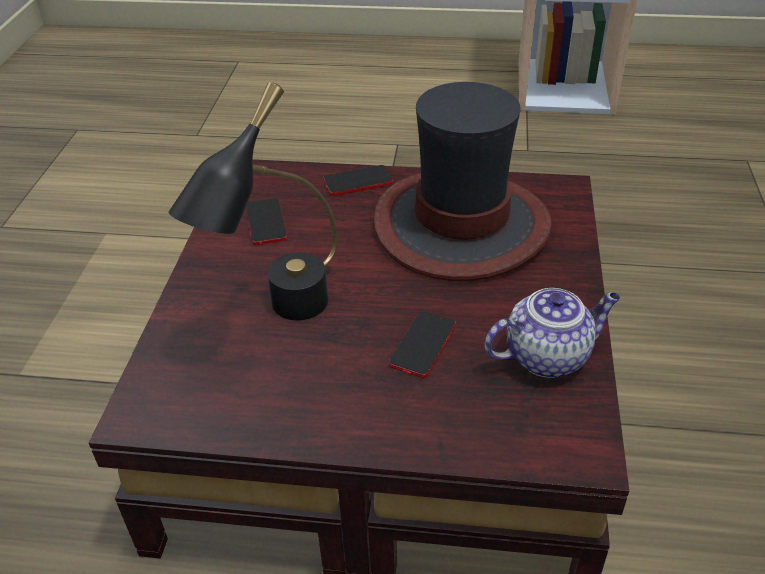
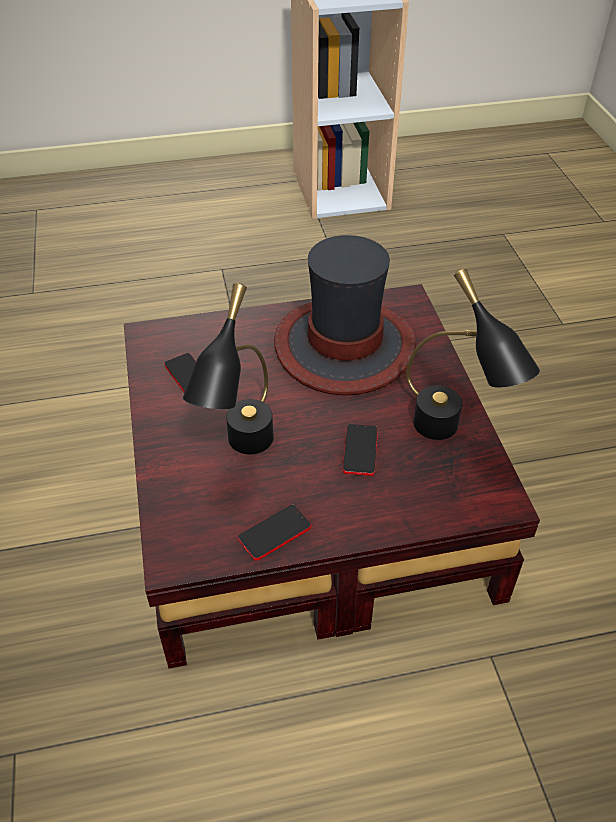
camera: 20 degrees left, 5 degrees up
(358, 182) = (246, 324): phone -> phone (275, 533)
(548, 355) = (450, 437): teapot -> black table lamp

